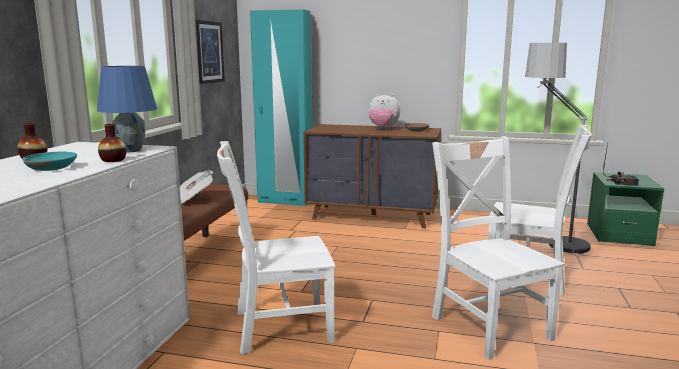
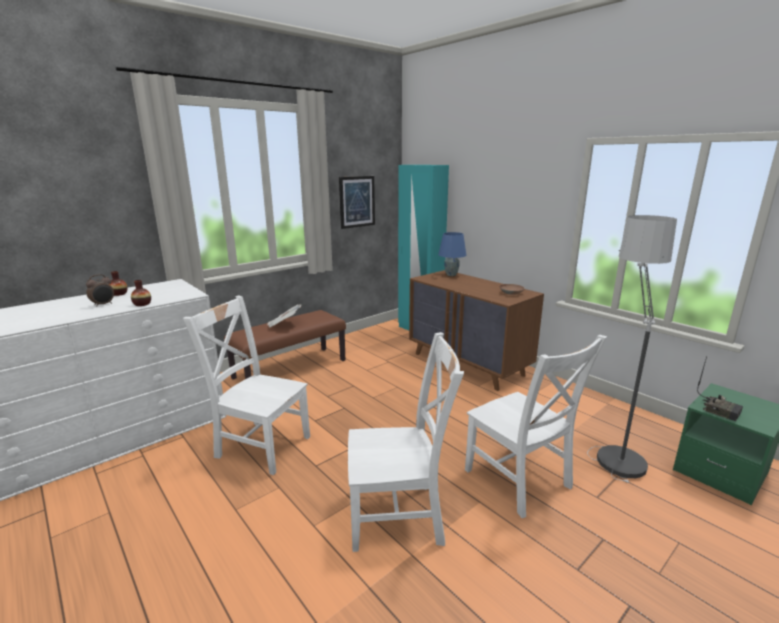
camera: 35 degrees right, 5 degrees up
(51, 167) = (103, 304): turquoise bowl -> alarm clock
(131, 150) = (176, 295): blue table lamp -> blue table lamp (451, 275)
(382, 128) = (483, 285): plush toy -> none
(488, 325) = (400, 516): white chair -> white chair turned 75 degrees clockwise

